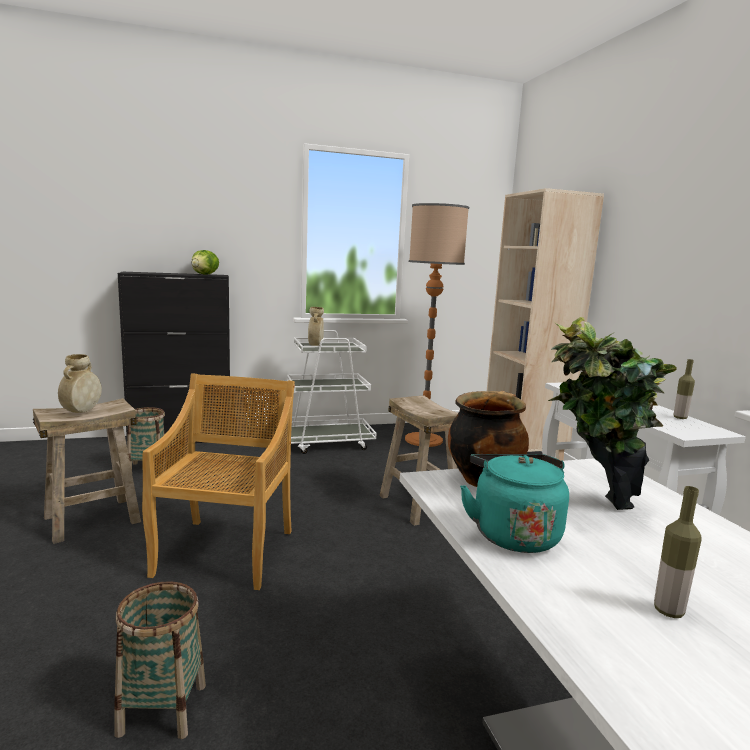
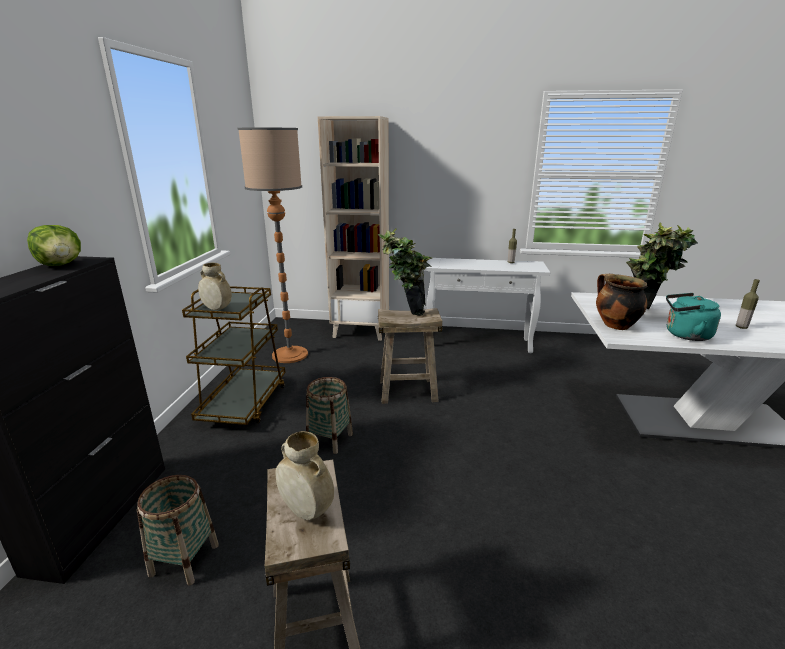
camera: 65 degrees left, 10 degrees up
(162, 708) = (646, 567): basket -> basket (329, 439)
(226, 551) = (441, 508): beige chair -> none
(326, 443) = (244, 403): white cart -> brown cart
(430, 405) = (404, 312): none -> potted plant

